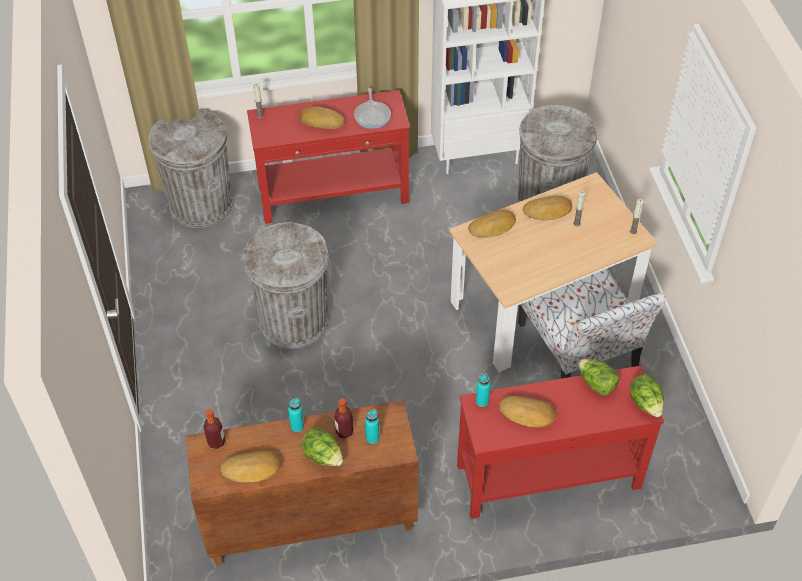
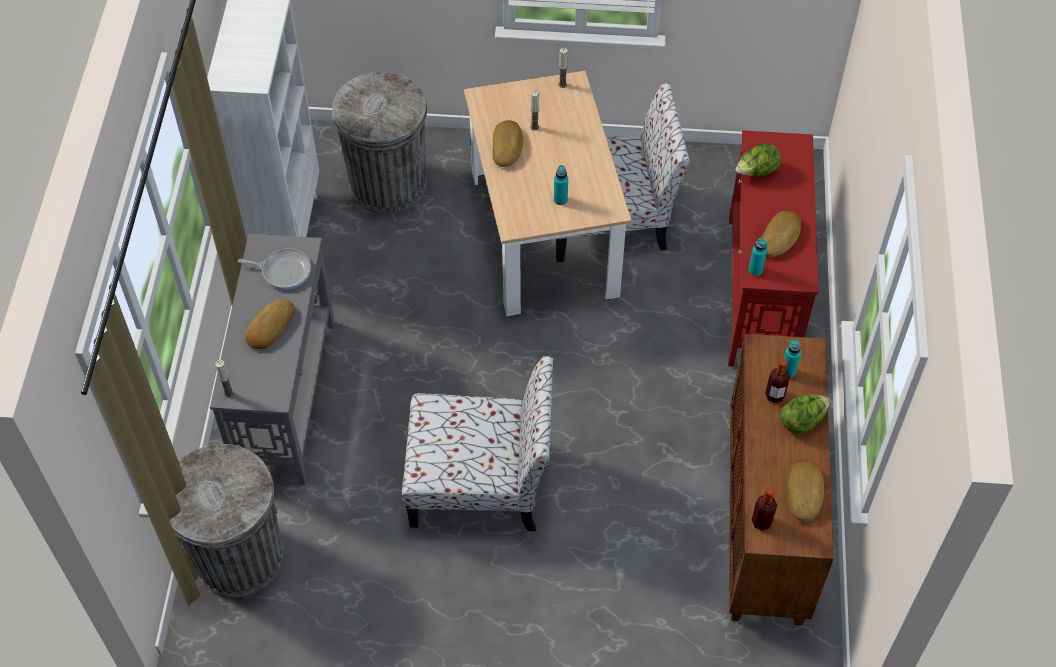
camera: 75 degrees left, 5 degrees up
(293, 321) = (480, 483): grey trash can -> chair
(297, 426) = (757, 438): turquoise bottle -> turquoise bottle (560, 199)
(334, 195) = (287, 397): red console table -> grey console table
(492, 227) = (514, 201): bread -> none
(645, 404) = (790, 141): lettuce -> none

